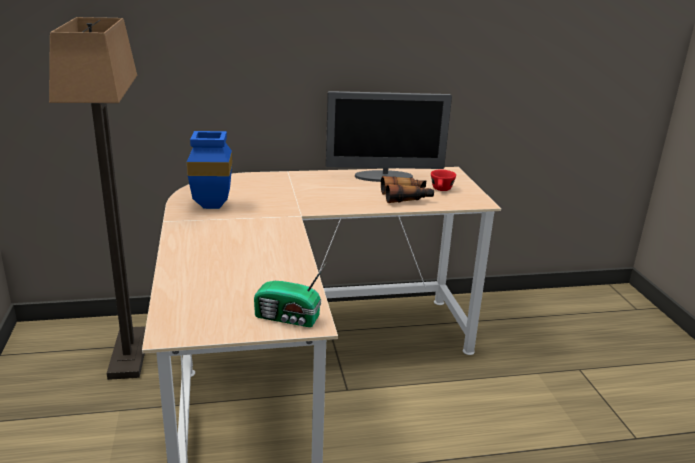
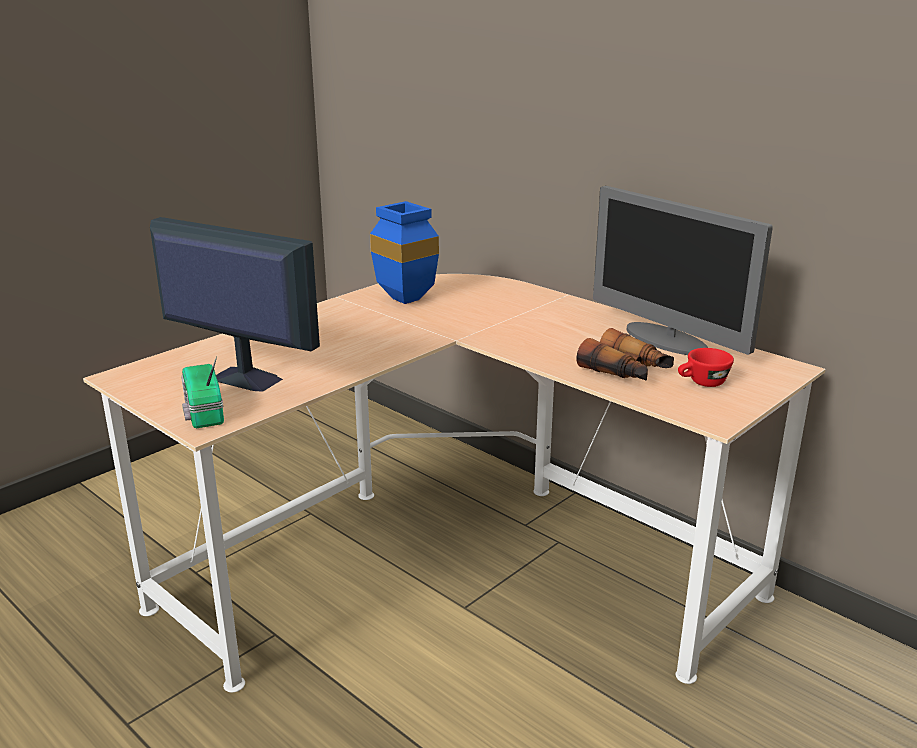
camera: 55 degrees right, 0 degrees up
(129, 354) = (355, 451): floor lamp -> none
(253, 289) = (244, 378): none -> monitor

